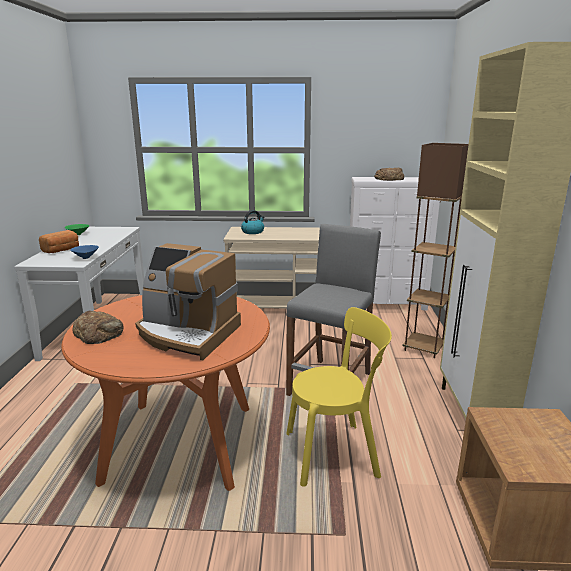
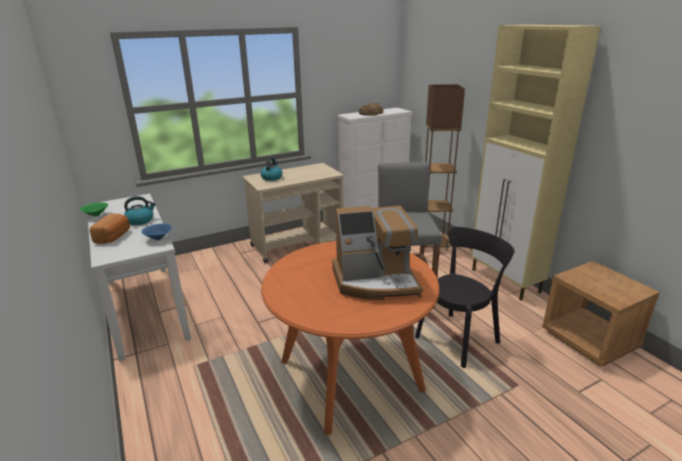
camera: 30 degrees left, 5 degrees up
(98, 243) = (140, 220): none -> kettle
(99, 333) = (306, 303): bread -> none
(336, 453) = (459, 338): yellow chair -> black chair

